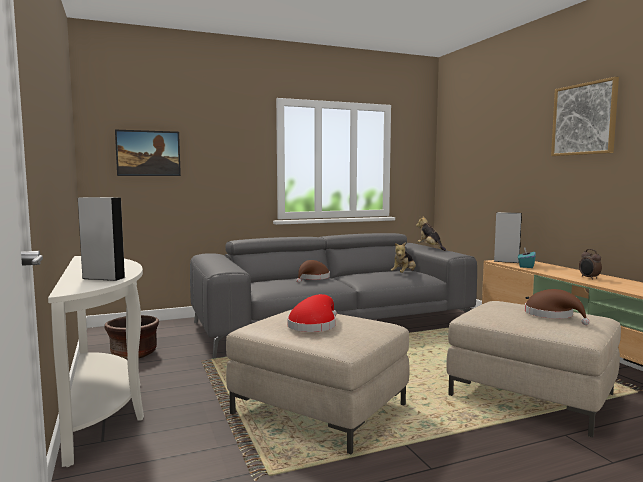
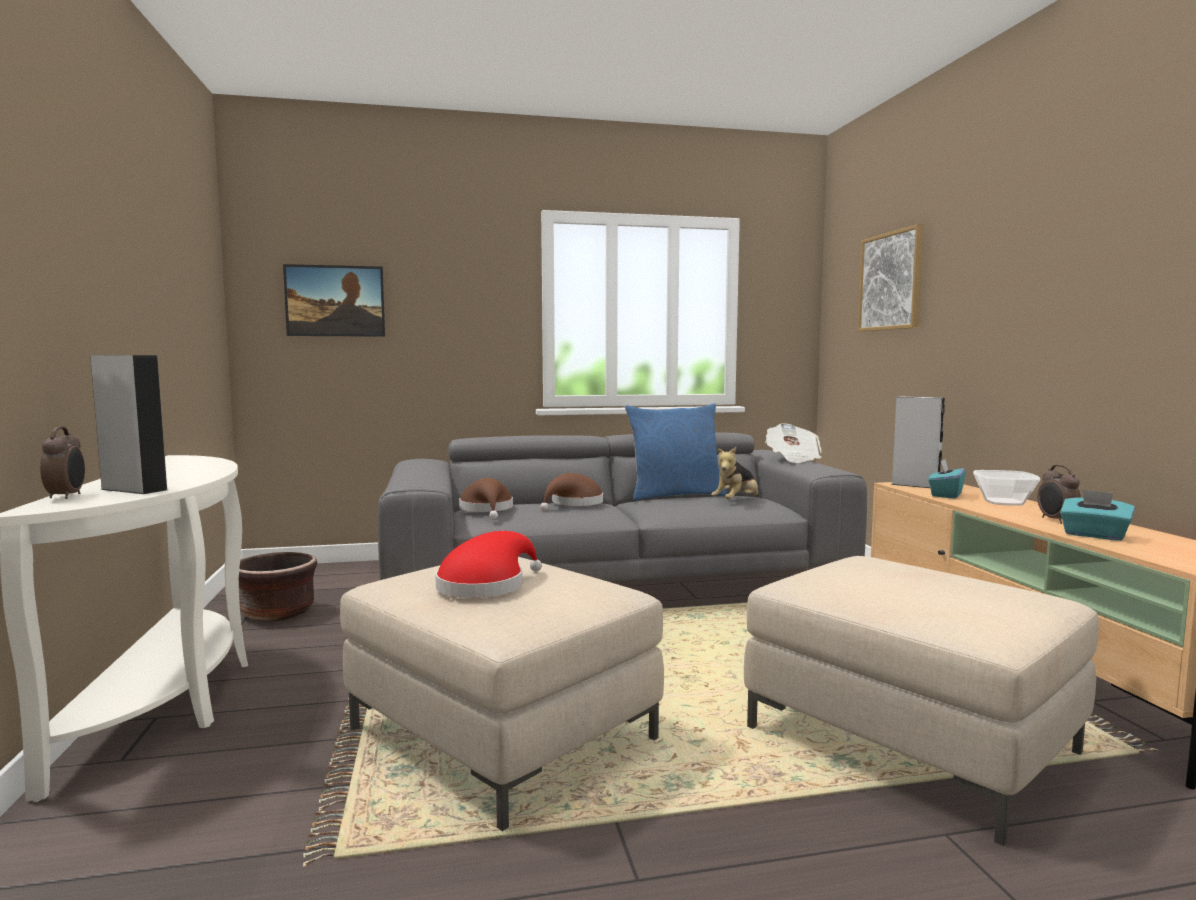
camera: 10 degrees right, 0 degrees up
(70, 283) = (67, 496): none -> alarm clock
(366, 271) = (675, 495): none -> blue pillow
(430, 248) = (793, 459): plush toy -> newspaper
(552, 315) = (951, 590): brown hat -> brown hat (487, 509)
(557, 269) = (1003, 502): none -> bowl
(584, 119) = (1062, 219): picture -> picture (891, 281)
(611, 285) = (1094, 535): none -> turquoise tissue box

